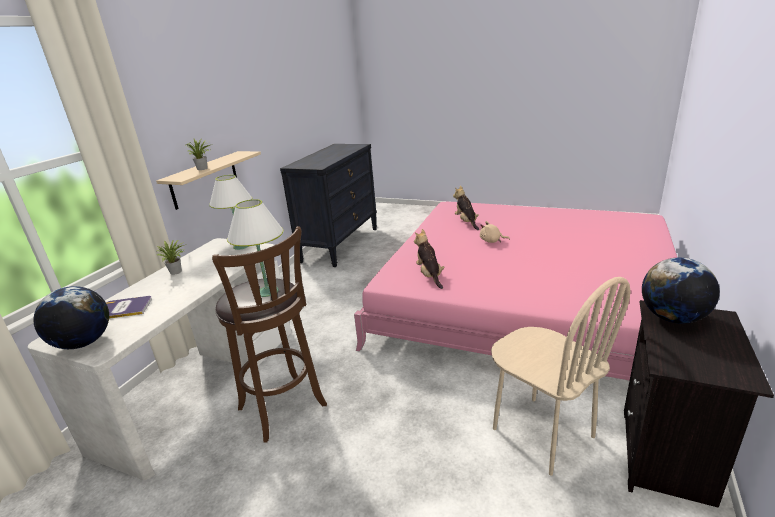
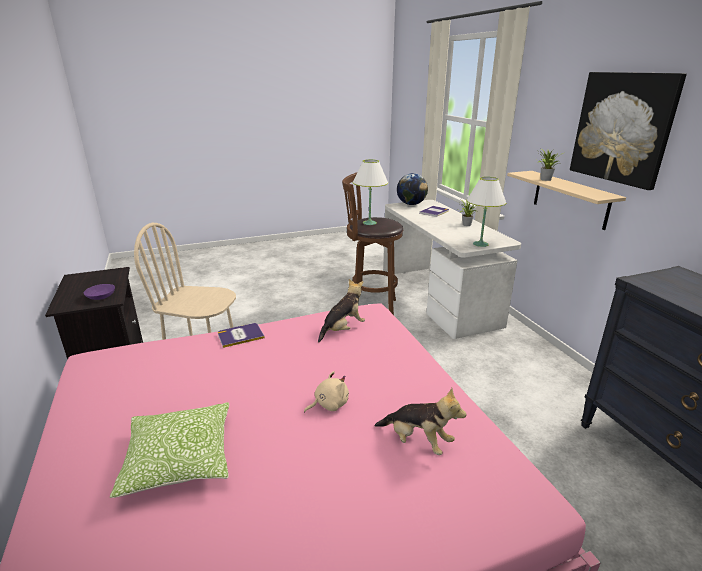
camera: 135 degrees right, 0 degrees up
(215, 104) = (623, 128): none -> picture
(429, 275) = (343, 329): plush toy -> plush toy turned 75 degrees counterclockwise
(516, 298) = (240, 335): none -> book
(587, 244) = (179, 459): none -> pillow
(672, 318) = (101, 296): globe -> purple bowl

